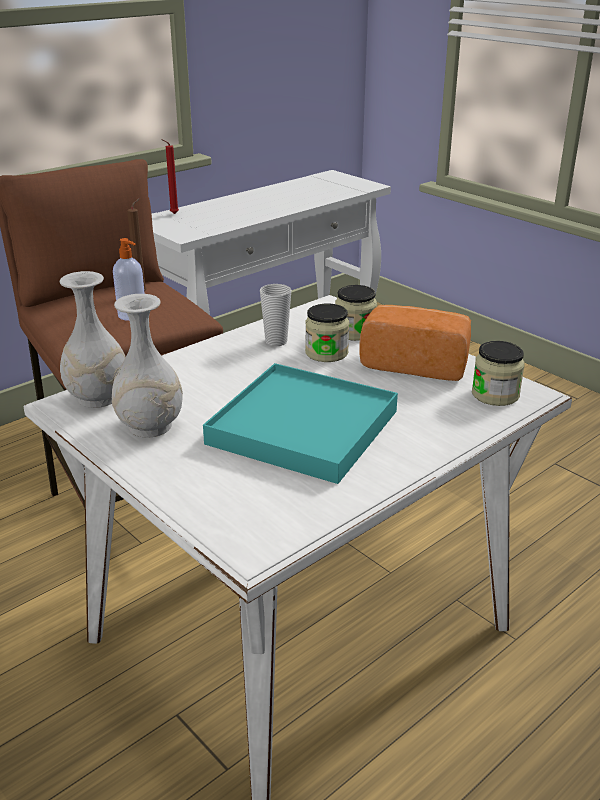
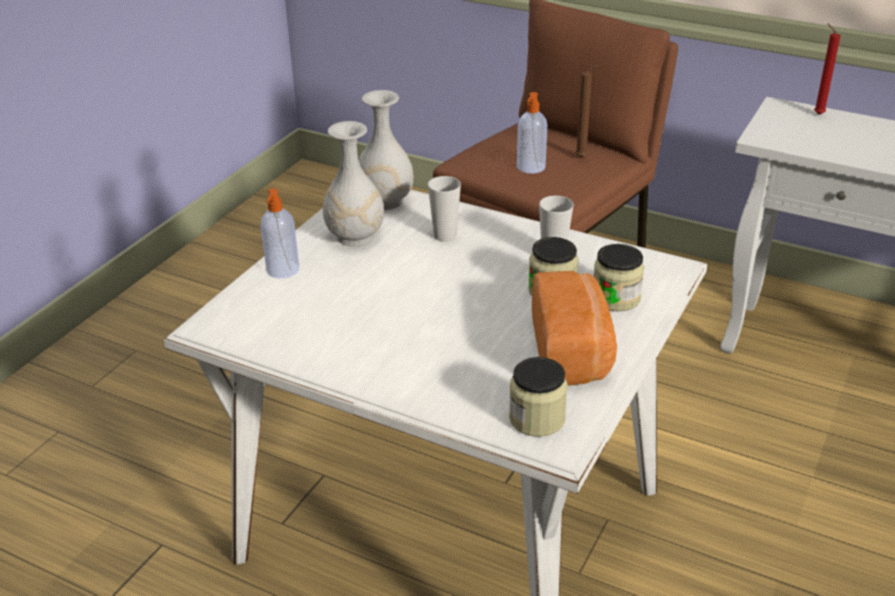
camera: 70 degrees right, 5 degrees up
(176, 481) = (282, 270): none -> soap dispenser
(196, 380) = (445, 235): none -> cup
(302, 427) = (395, 310): turquoise tray -> none

